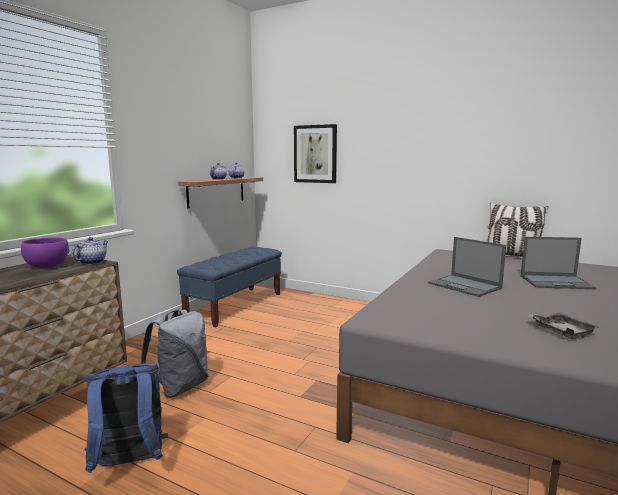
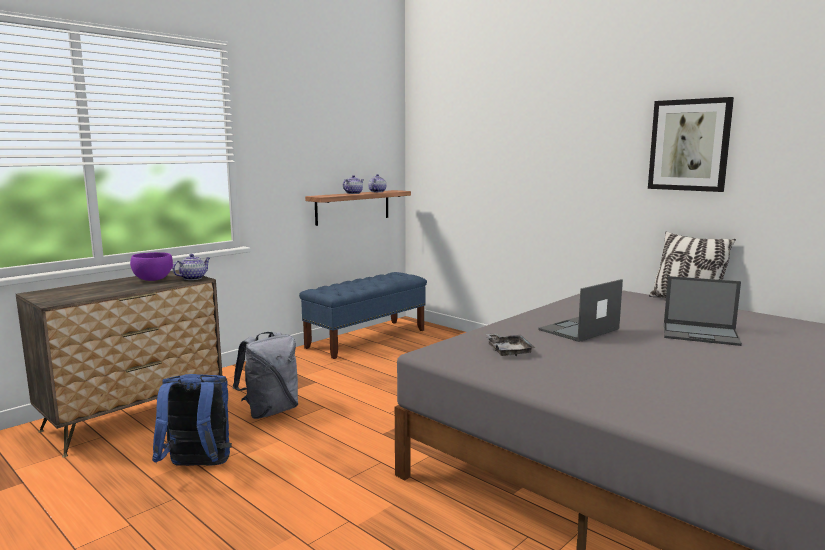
camera: 15 degrees right, 0 degrees up
(315, 154) = (469, 165): picture -> picture (689, 145)
(465, 286) = (578, 330): laptop -> laptop turned 75 degrees clockwise
(562, 331) = (626, 383): grey tray -> grey tray (508, 351)

